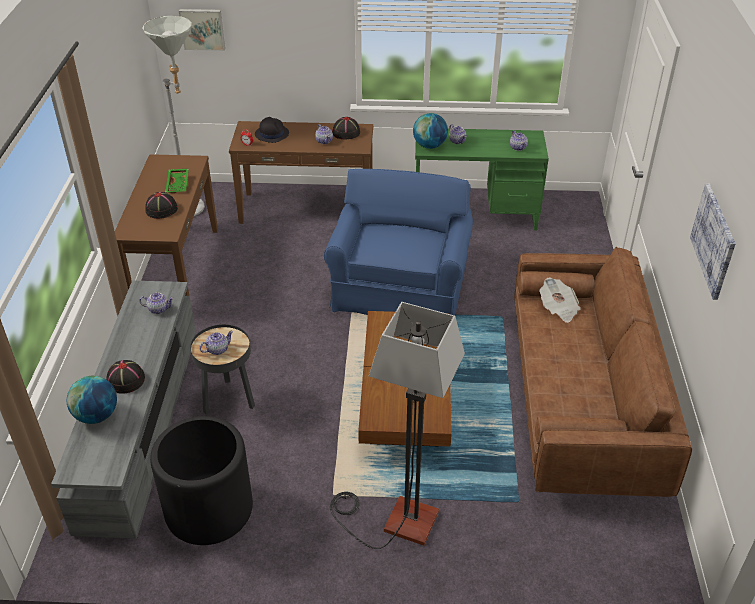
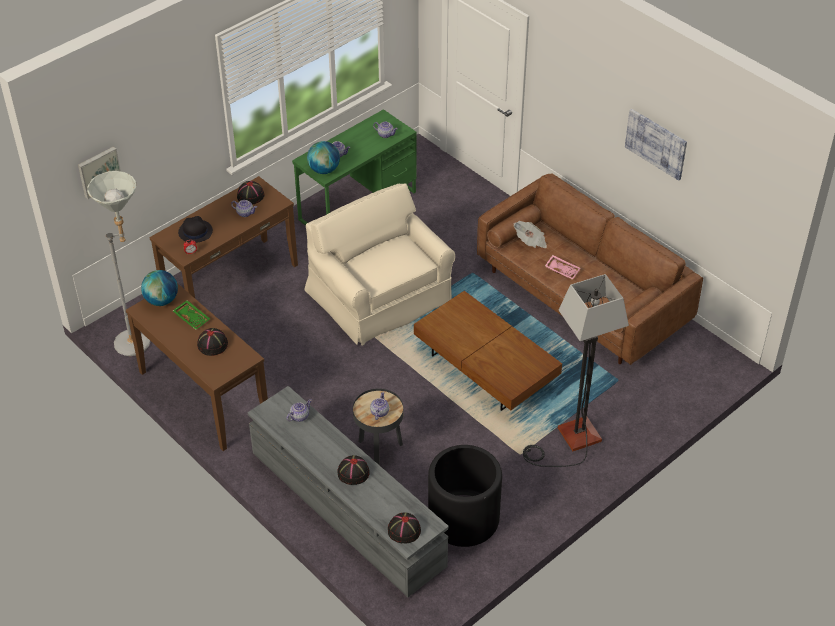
camera: 45 degrees left, 5 degrees up
(84, 458) = (404, 530): none -> black hat
(96, 416) = (370, 504): globe -> globe (161, 300)
(400, 285) = (379, 295): blue armchair -> beige armchair
(556, 350) = (562, 270): none -> pink tray

